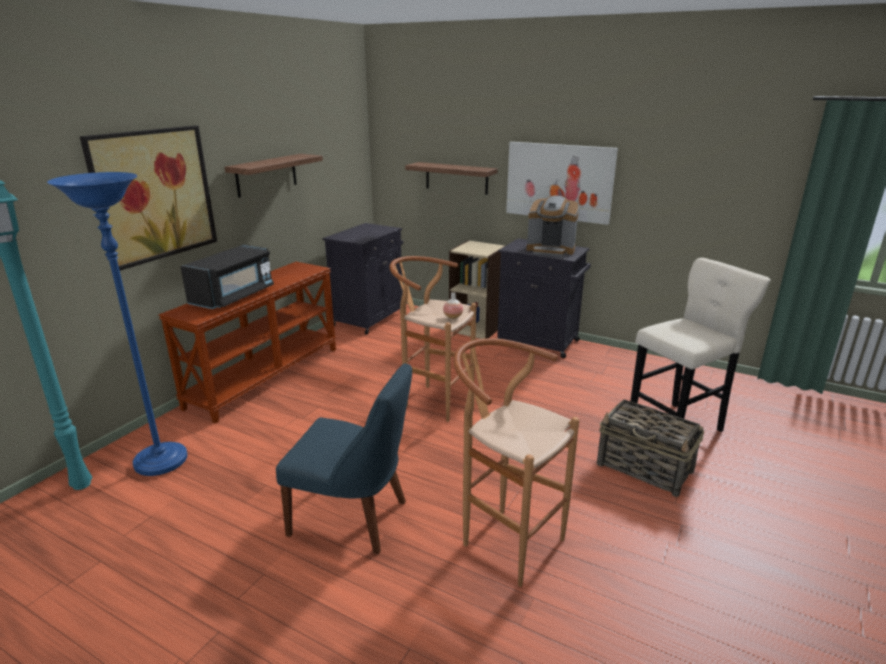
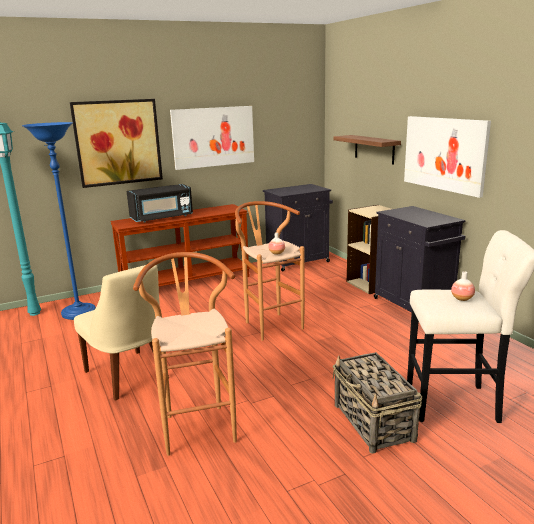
camera: 35 degrees right, 5 degrees down
(266, 175) = (213, 137): shelf -> picture
(354, 518) = (128, 376): blue chair -> beige chair
(551, 250) = (423, 217): coffee machine -> none
(691, 328) = (462, 299): none -> vase

